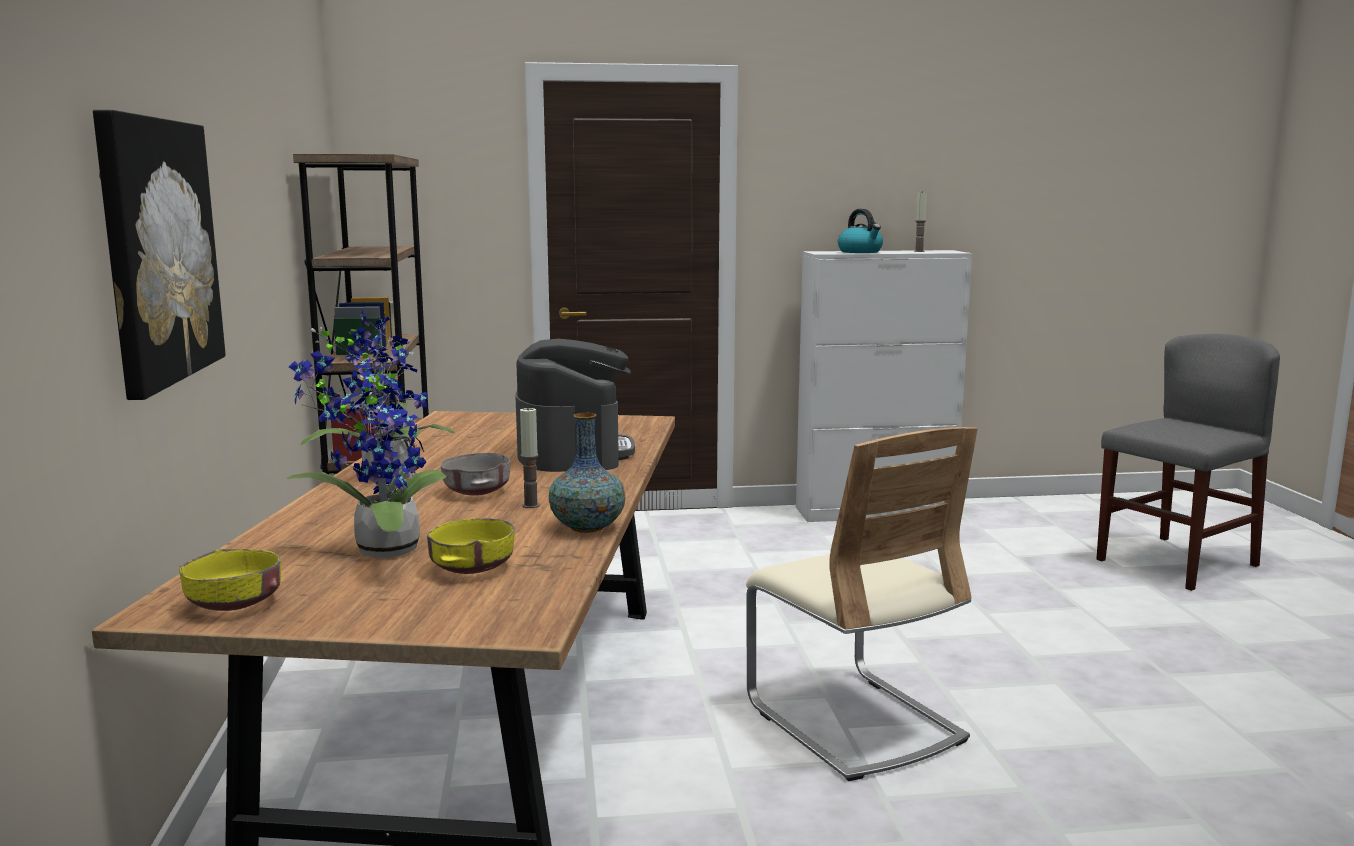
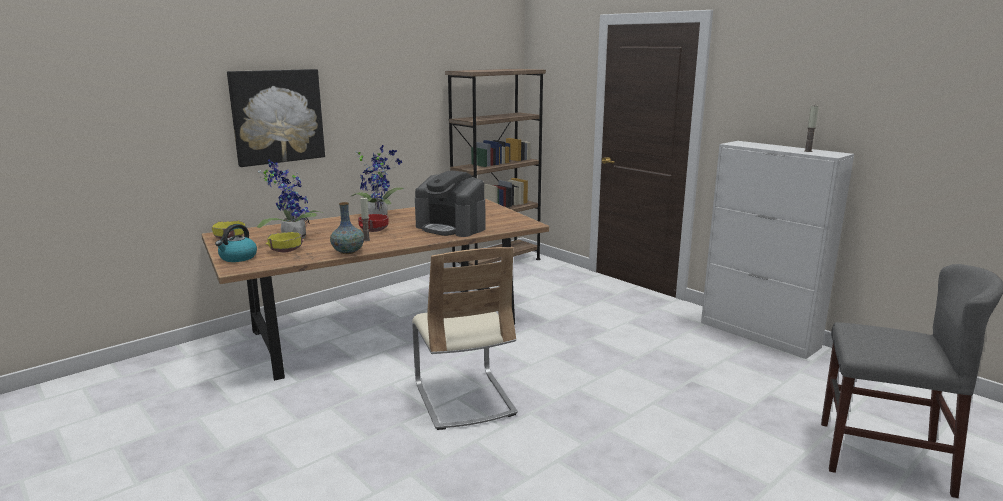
camera: 55 degrees right, 5 degrees up
(477, 492) = (374, 230): grey bowl -> red bowl
(574, 453) = (451, 227): coffee machine -> coffee machine turned 75 degrees clockwise
(853, 722) = (464, 398): beige chair -> beige chair turned 45 degrees counterclockwise
(860, 252) = (762, 146): kettle -> kettle (238, 258)

